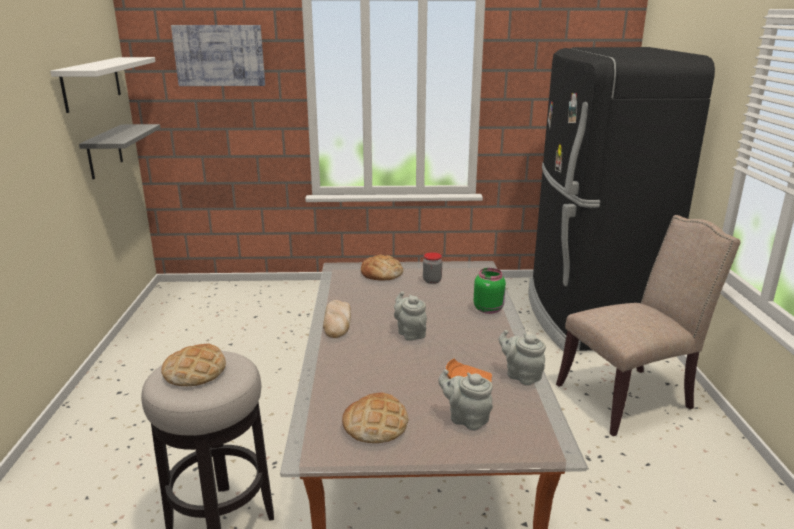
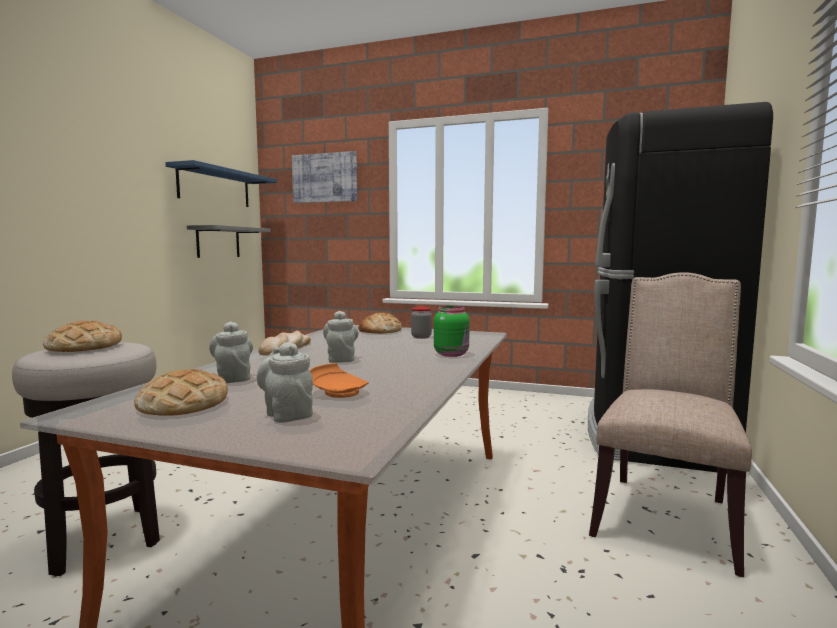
camera: 20 degrees right, 15 degrees down
(91, 83) = (215, 187): white shelf -> blue shelf
(521, 375) = (413, 394): grey teapot -> grey teapot (233, 378)
(630, 397) = (665, 515): beige chair -> beige chair turned 60 degrees counterclockwise

